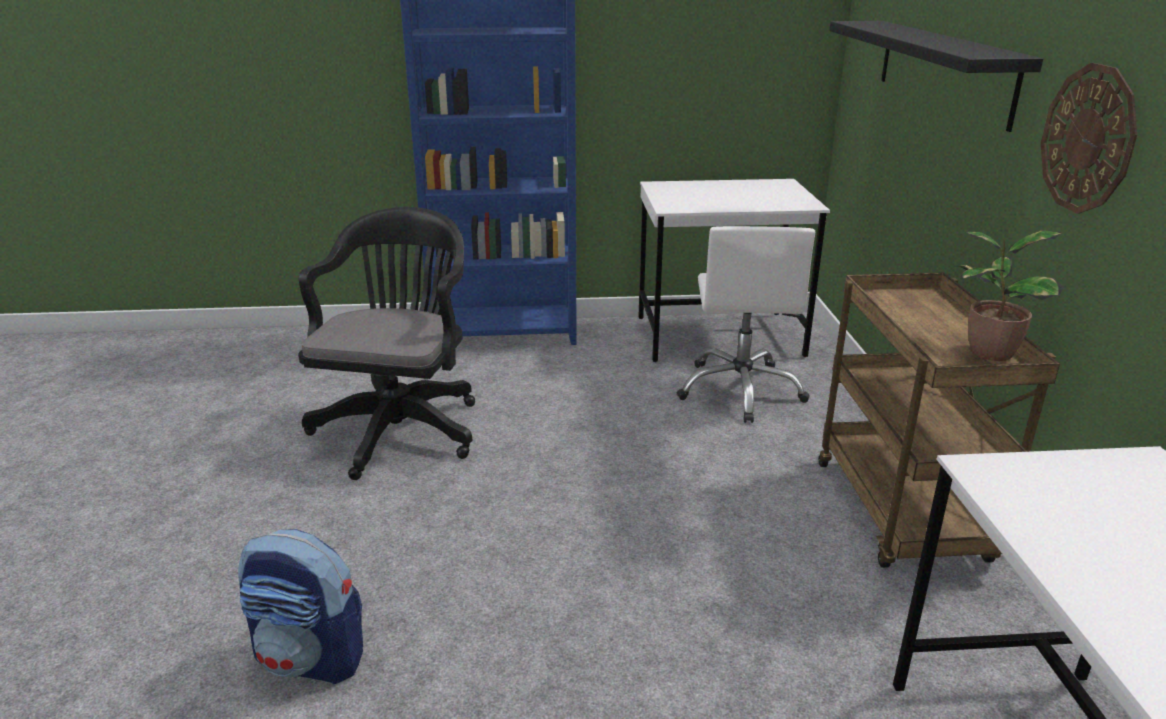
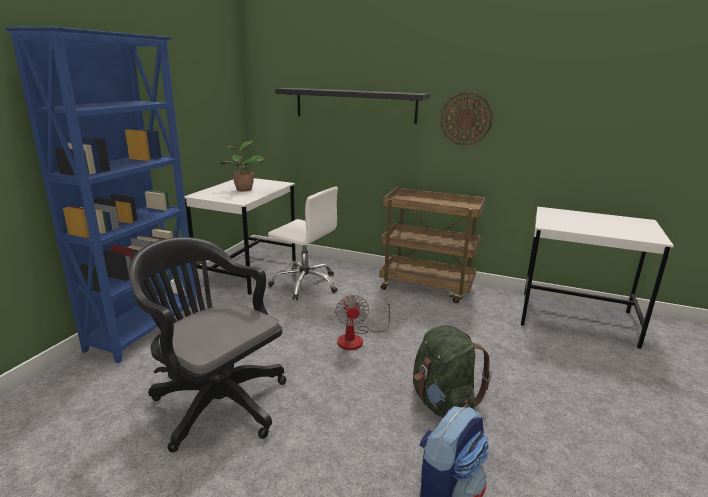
camera: 65 degrees left, 5 degrees down
(511, 615) = (443, 403): none -> green backpack
(624, 484) = (357, 338): none -> fan
(987, 352) = (458, 204): potted plant -> potted plant (243, 189)

